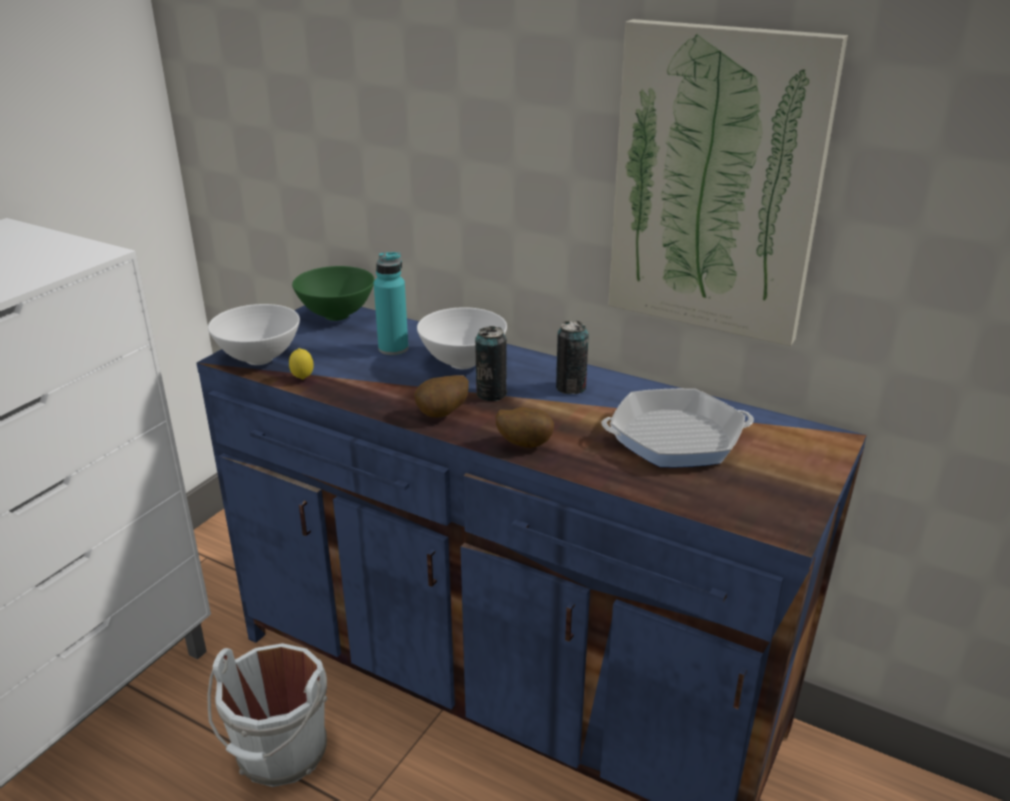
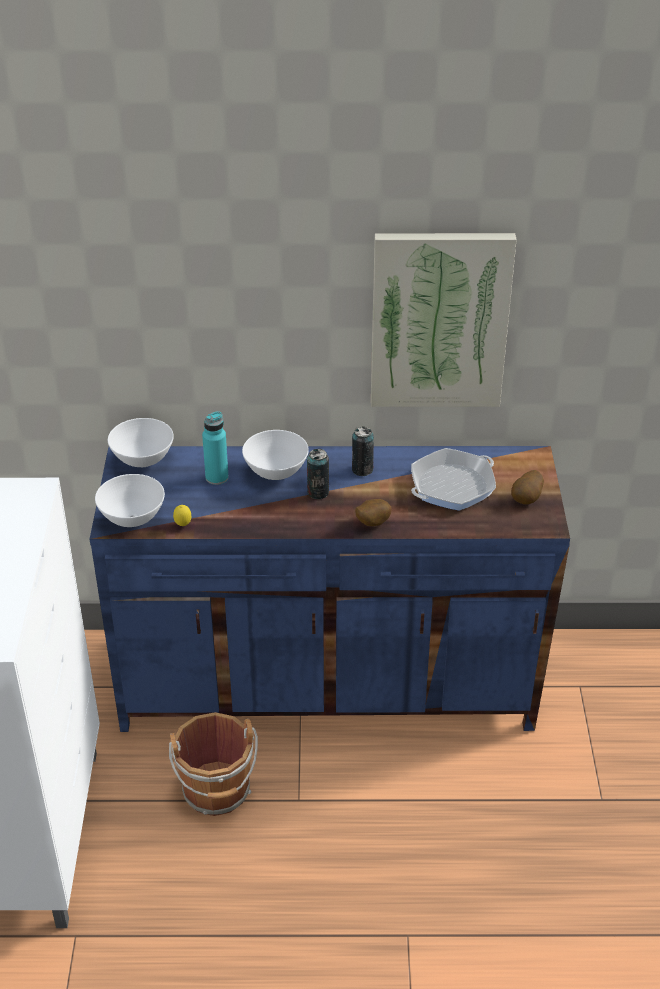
camera: 30 degrees left, 10 degrees up
(281, 755) = (217, 792): white bucket -> brown bucket
(336, 315) = (142, 461): green bowl -> white bowl
(443, 415) = (304, 520): potato -> potato (527, 499)

